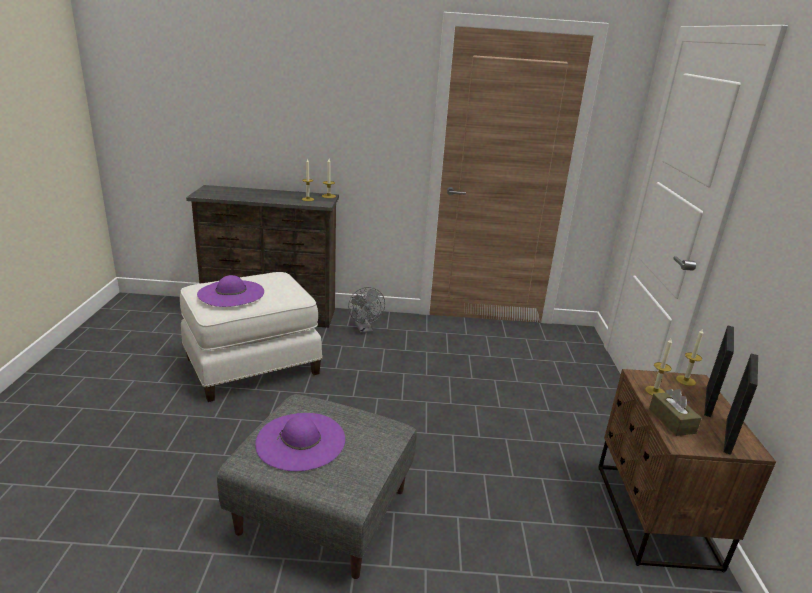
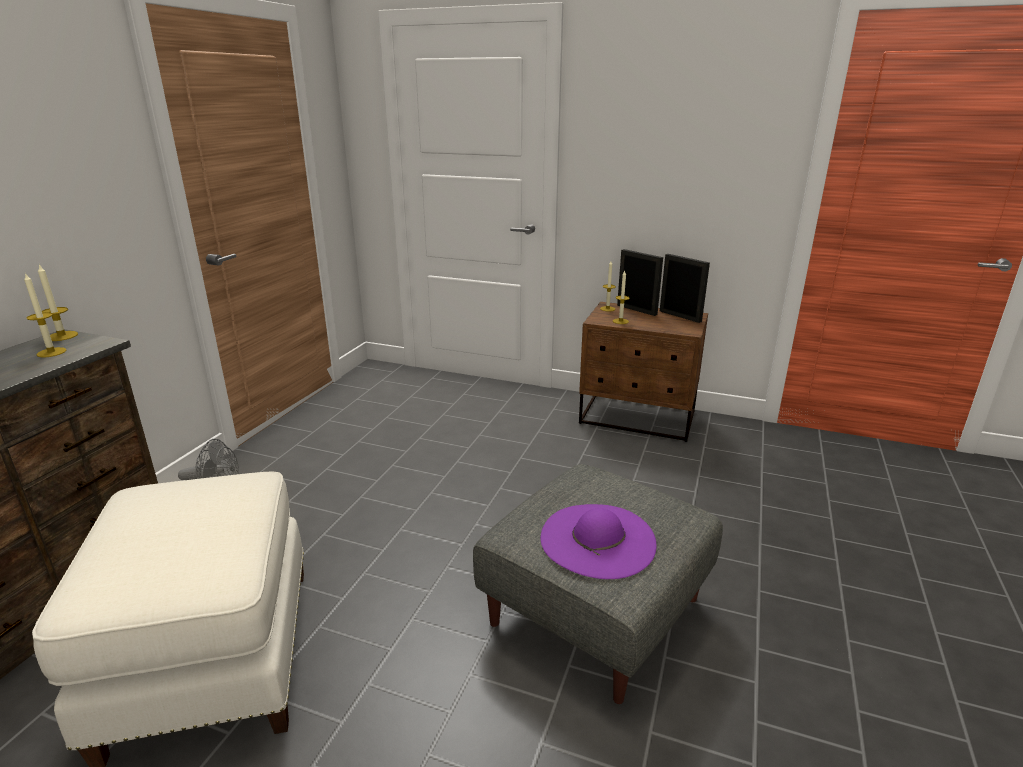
camera: 70 degrees left, 0 degrees up
(231, 293) = (175, 548): purple hat -> none
(671, 421) = (661, 326): brown tissue box -> none

